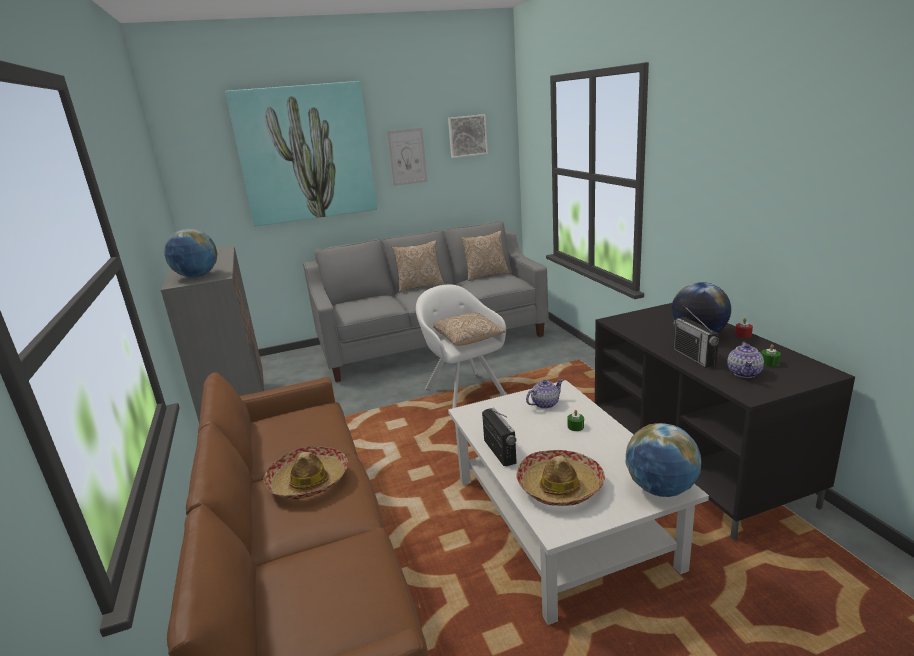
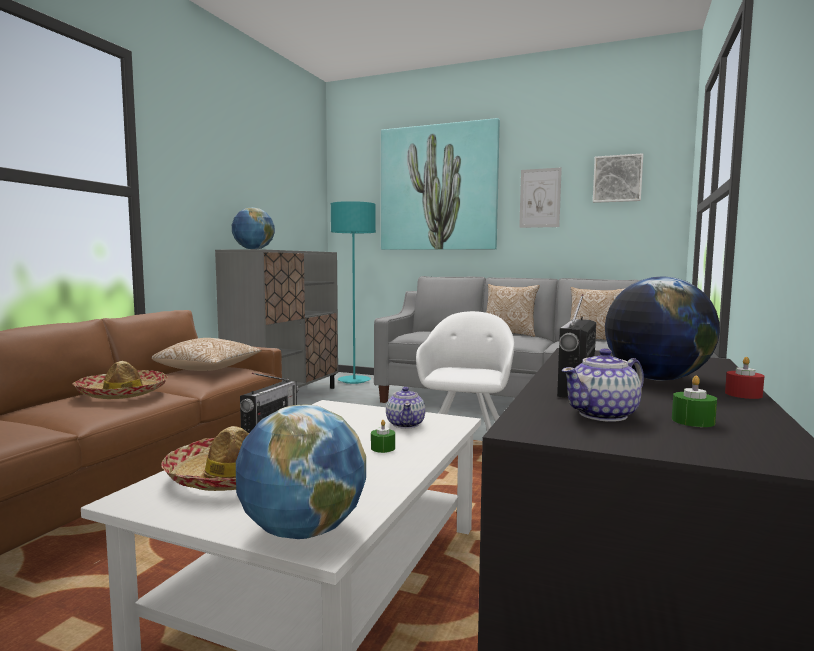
camera: 40 degrees right, 15 degrees down
(265, 368) = (354, 381): none -> turquoise floor lamp
(468, 339) = (472, 372): pillow -> pillow (208, 369)
(544, 404) = (406, 424): teapot -> teapot turned 75 degrees clockwise

